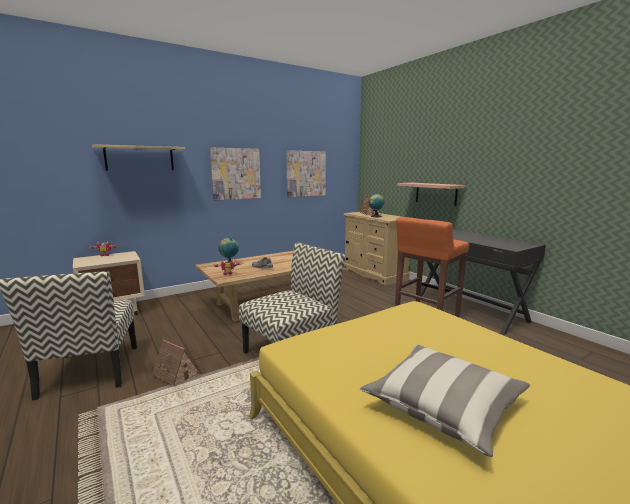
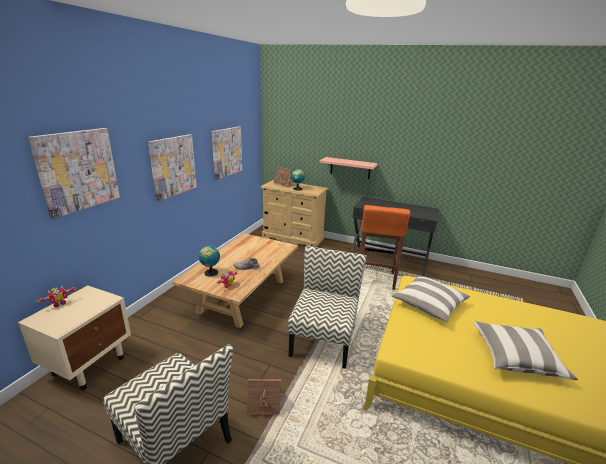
camera: 35 degrees left, 10 degrees up
(140, 158) = (78, 170): shelf -> picture
(399, 327) = (429, 305): none -> pillow

